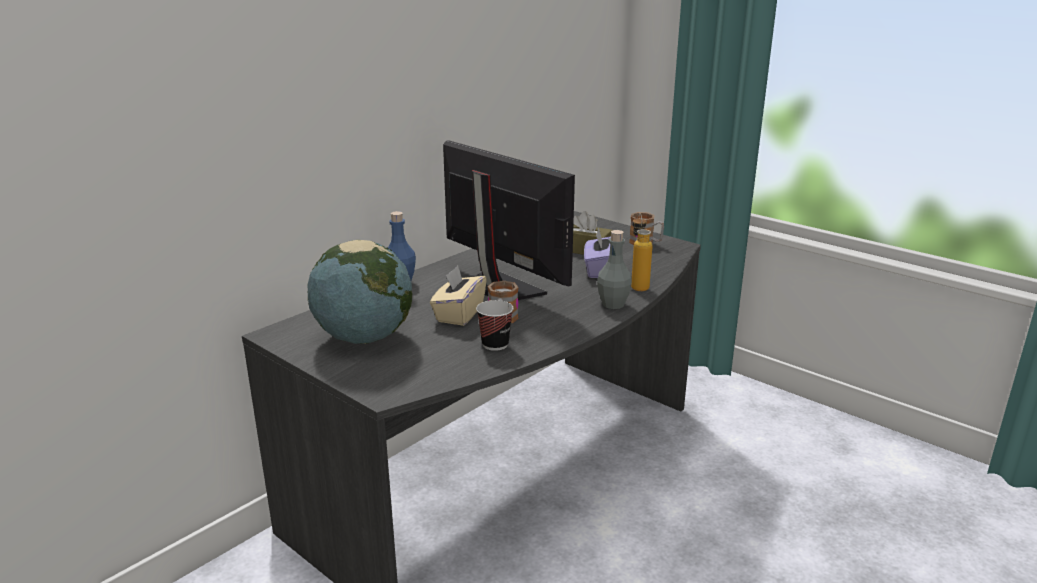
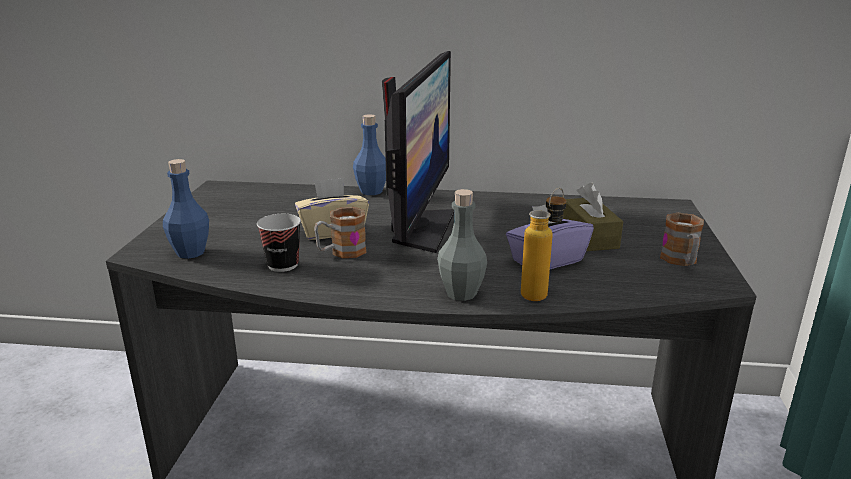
camera: 55 degrees right, 0 degrees up
(364, 337) = (242, 214): globe -> none
(418, 373) = (190, 252): none -> blue bottle

